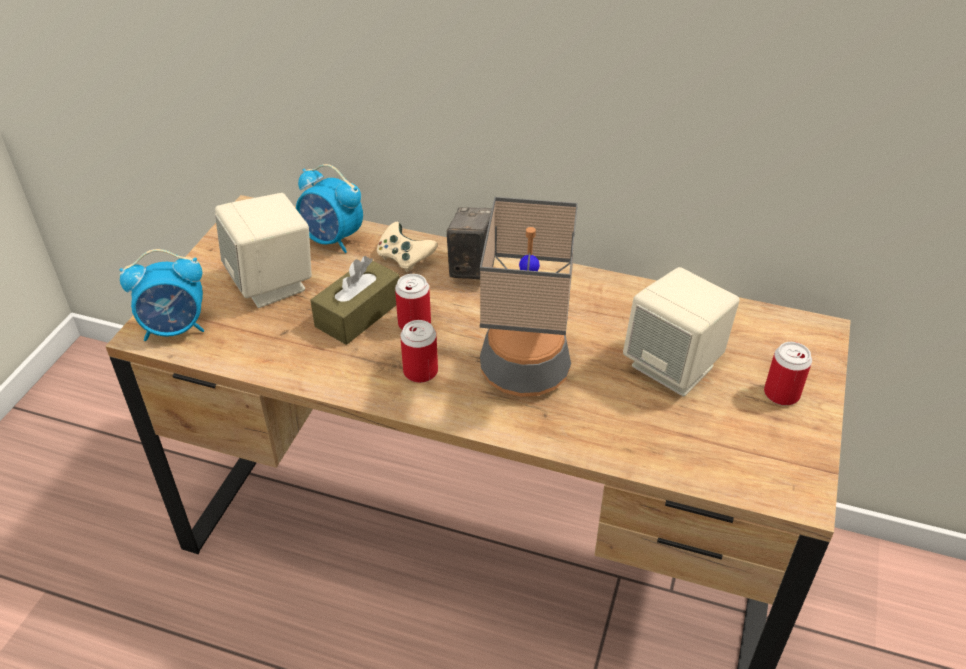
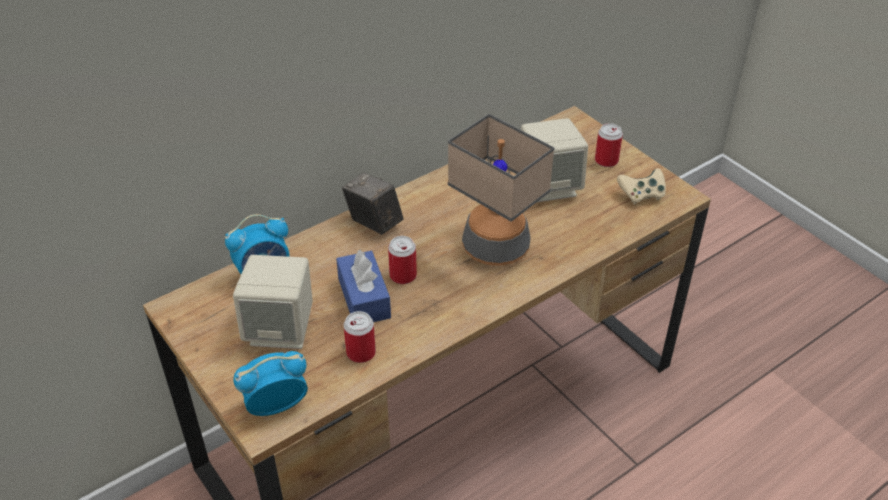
camera: 55 degrees left, 0 degrees up
(176, 328) = (275, 405): alarm clock -> alarm clock turned 135 degrees counterclockwise
(358, 314) = (364, 298): brown tissue box -> blue tissue box
(404, 259) = (329, 250): beige game controller -> beige game controller (641, 195)
(420, 371) = (452, 294): can -> can (361, 353)

